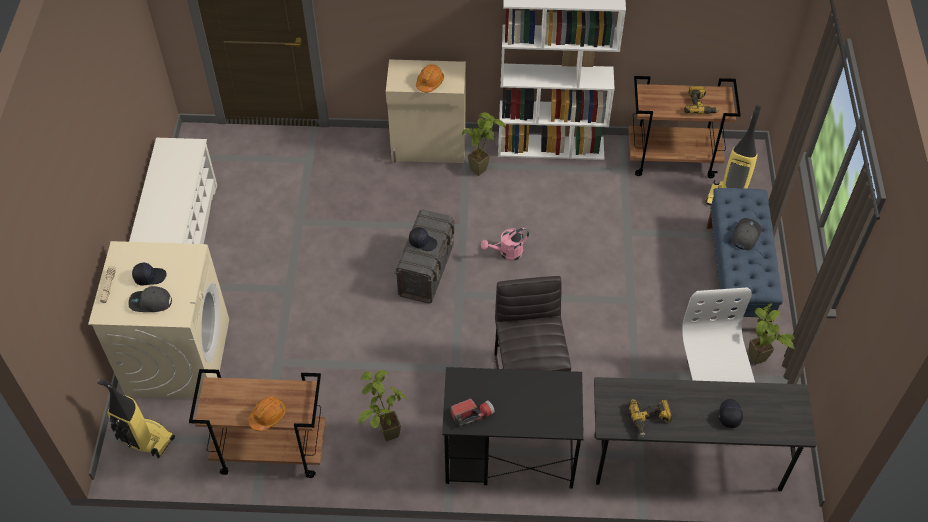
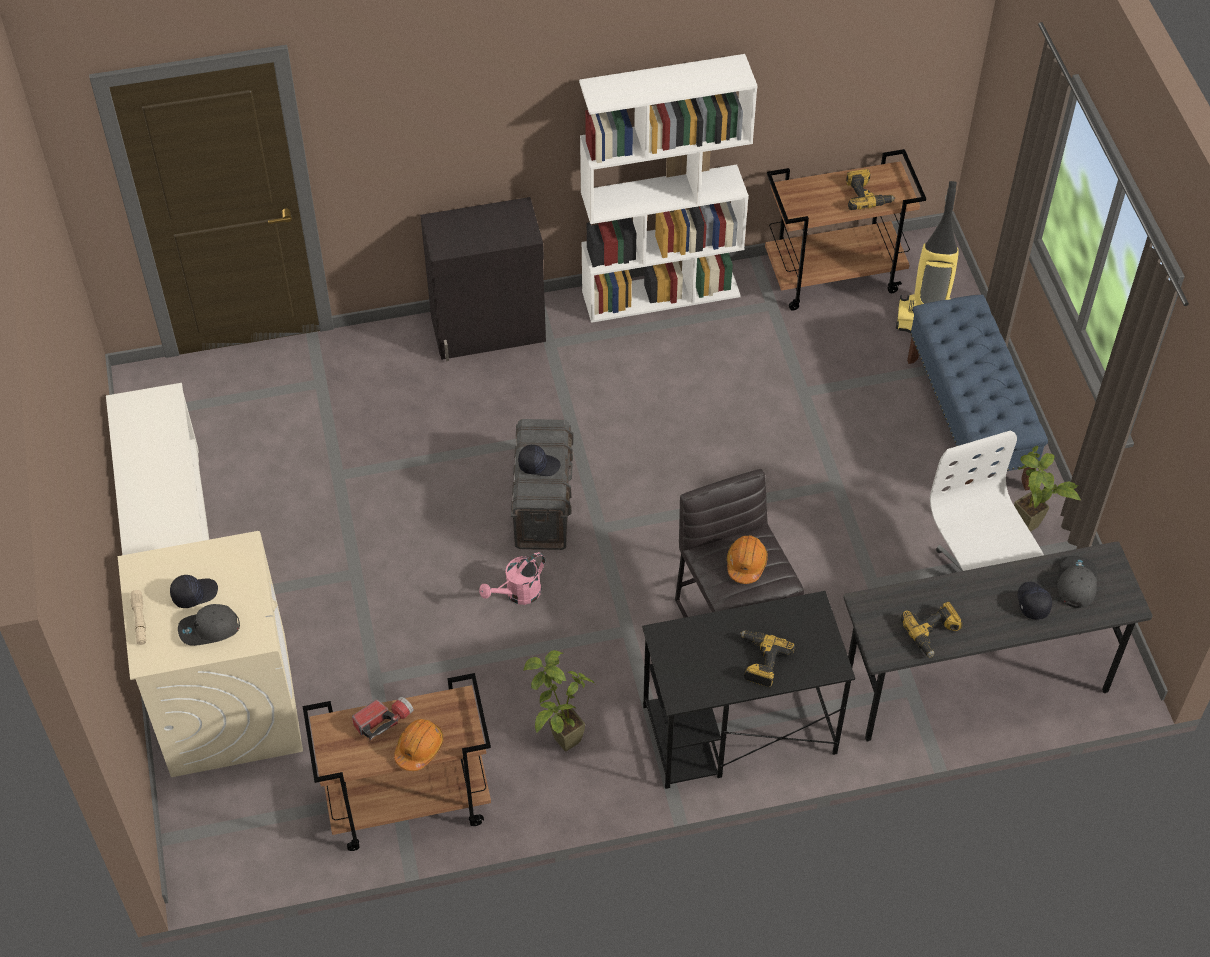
camera: 15 degrees left, 0 degrees up
(144, 439) = (221, 829): vacuum cleaner -> none
(429, 148) = (489, 330): beige cabinet -> black cabinet
(430, 82) = (490, 237): orange hard hat -> orange hard hat (746, 563)
(472, 414) = (699, 680): flashlight -> flashlight (383, 720)
(483, 168) = (576, 343): potted plant -> none
(507, 253) = (647, 456): pink watering can -> pink watering can (518, 594)
(520, 411) = (760, 661): none -> power drill
(745, 235) = (974, 362): grey cap -> grey cap (1075, 583)

